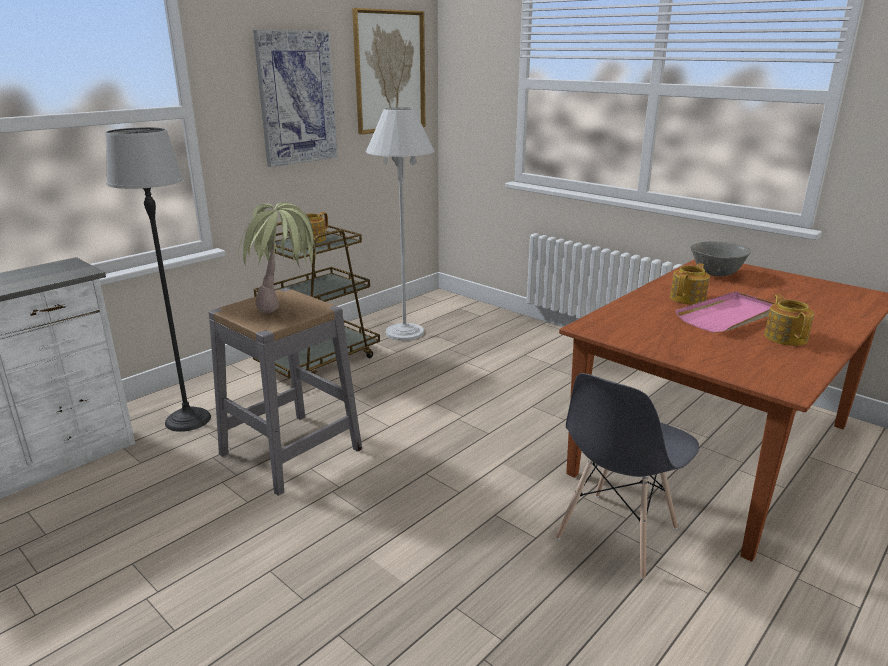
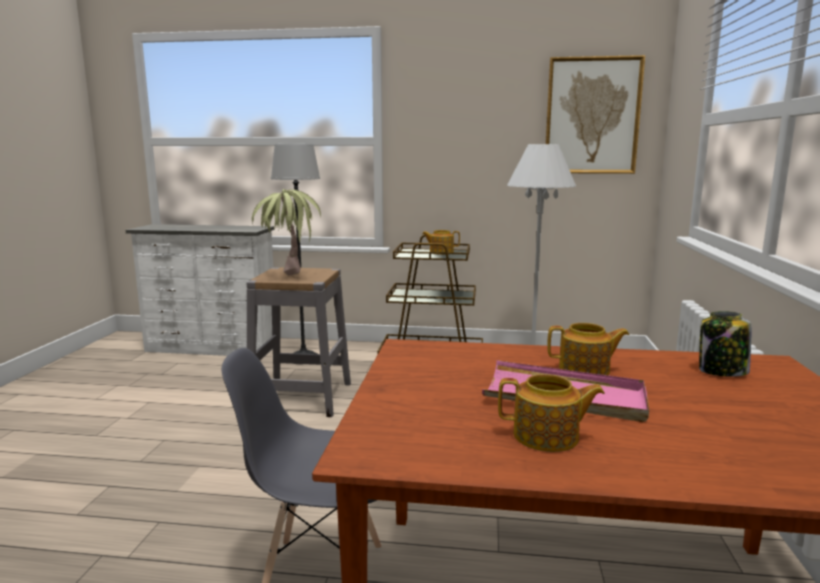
camera: 55 degrees right, 10 degrees down
(296, 98) = (477, 136): picture -> none
(716, 274) = (722, 372): grey bowl -> jar
(785, 337) = (547, 437): teapot -> teapot turned 45 degrees clockwise

